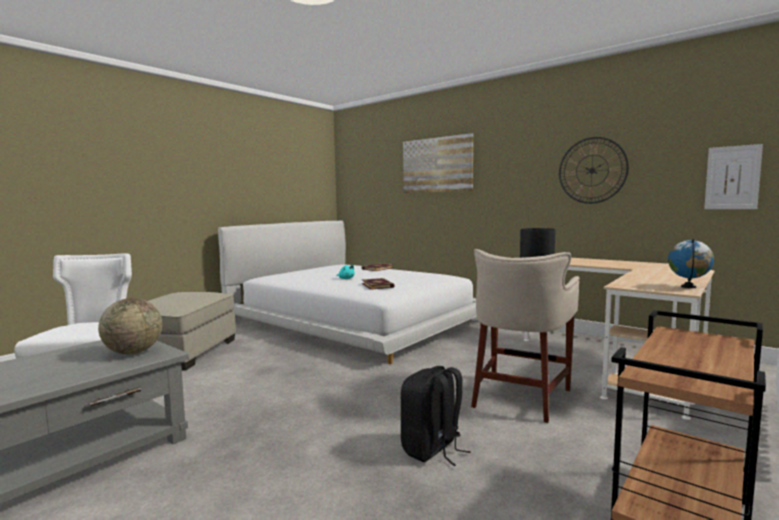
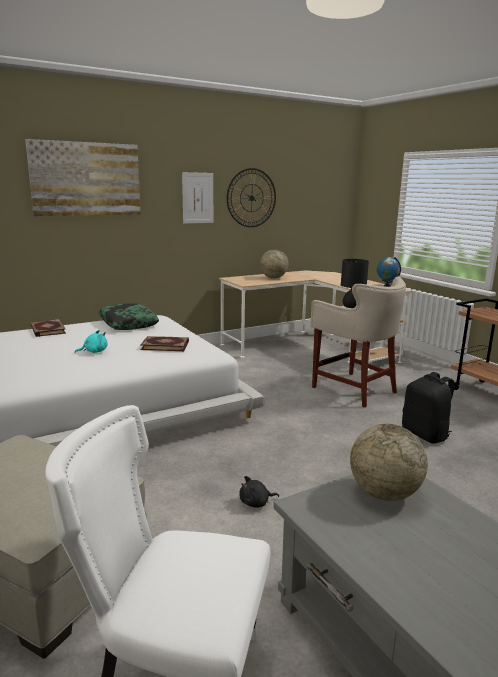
camera: 70 degrees left, 10 degrees up
(251, 386) = (256, 503): none -> black plush toy
(418, 275) = (128, 323): none -> pillow
(592, 262) = (273, 278): none -> globe
(732, 177) = (328, 208): picture -> picture (198, 198)

